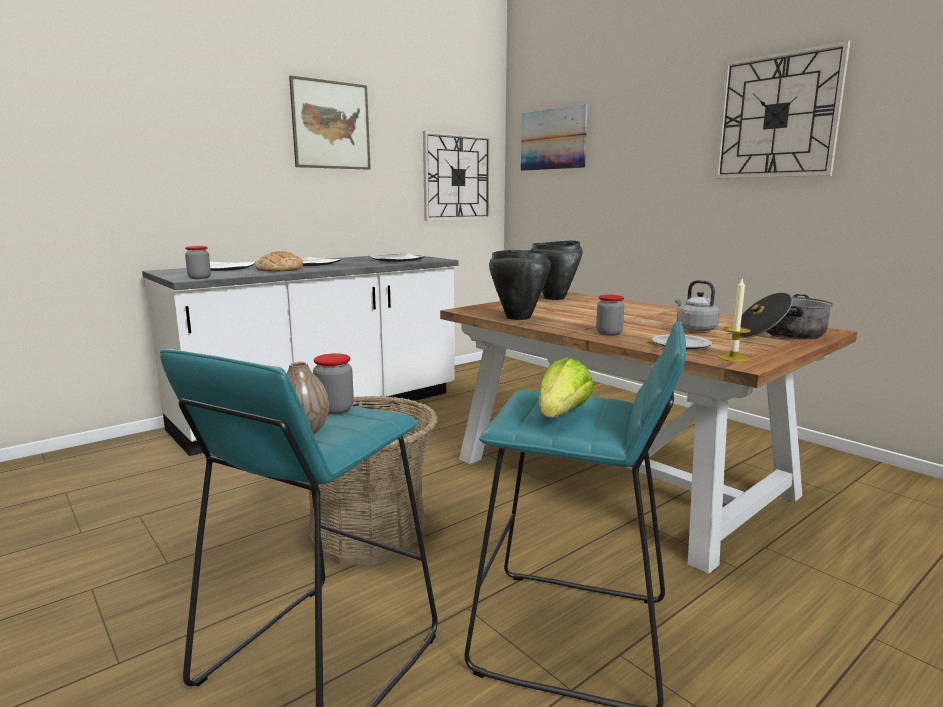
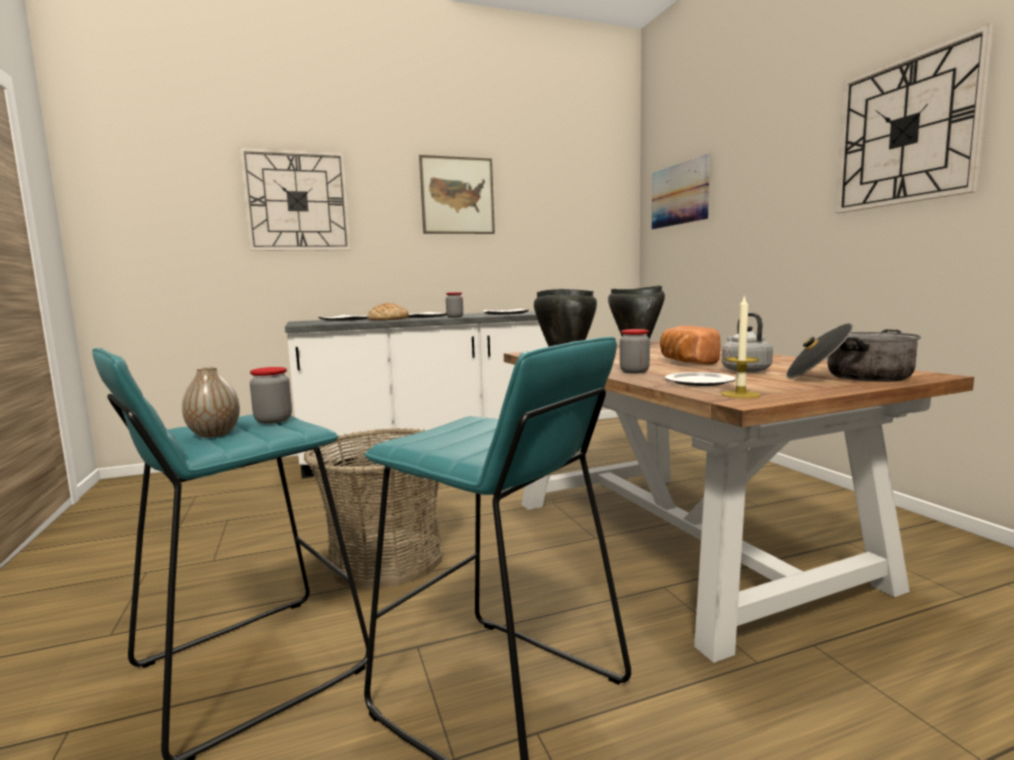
camera: 20 degrees right, 5 degrees down
(199, 278) = (311, 324): jar -> jar (455, 317)
(457, 177) = (585, 239): wall clock -> wall clock (297, 201)
(562, 415) = (464, 437): lettuce -> none
(632, 320) = (685, 362): none -> bread

